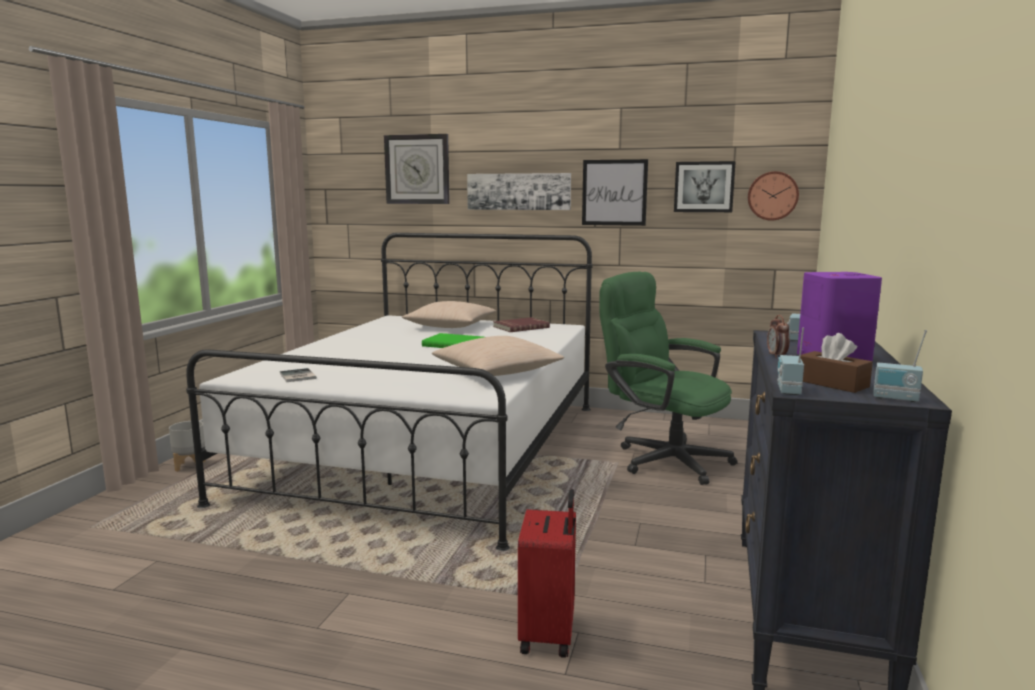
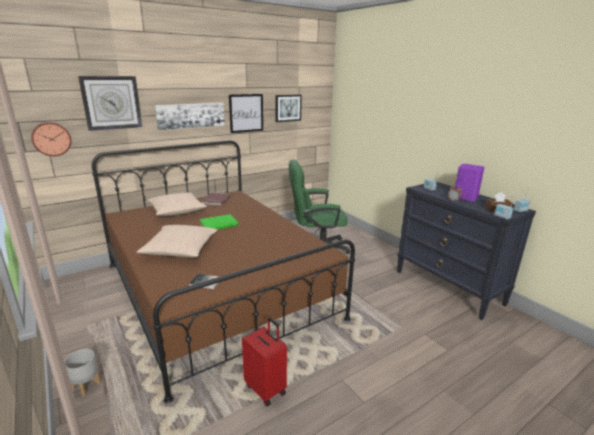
camera: 50 degrees left, 10 degrees up
(429, 449) = (217, 290): white bed -> brown bed
(496, 371) = (288, 235): beige pillow -> beige pillow (180, 249)
(549, 635) = (421, 341): red suitcase -> red suitcase (266, 389)
(772, 196) = (314, 111): wall clock -> wall clock (51, 139)

